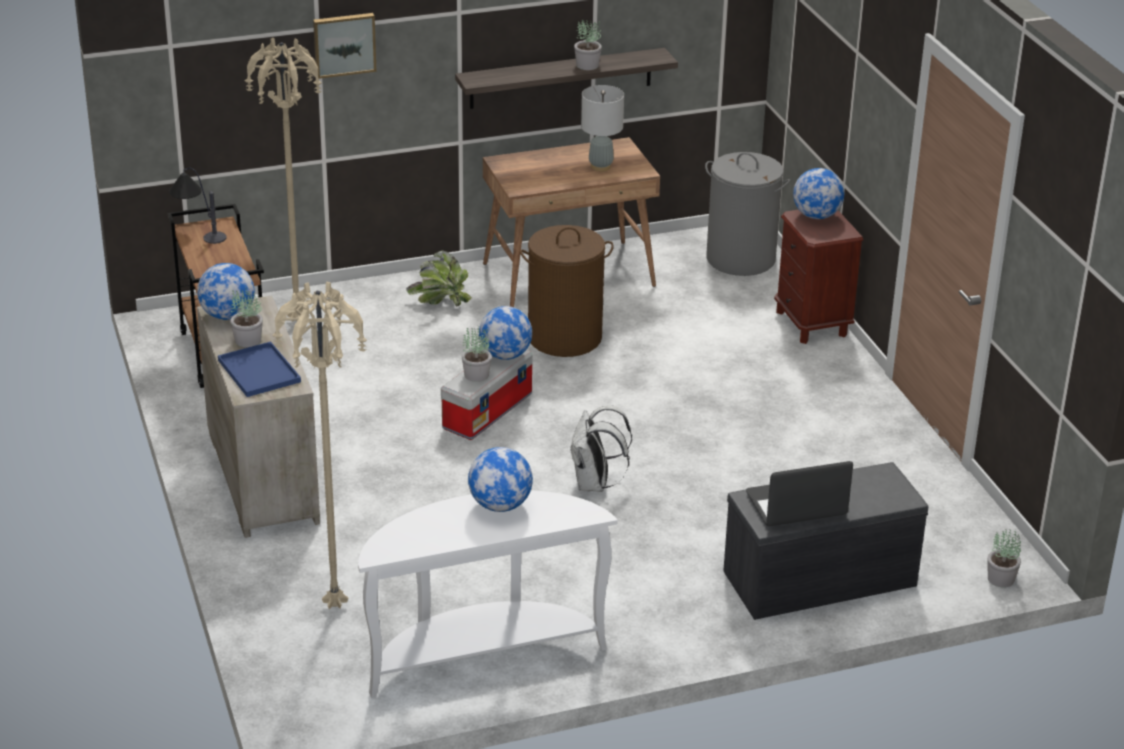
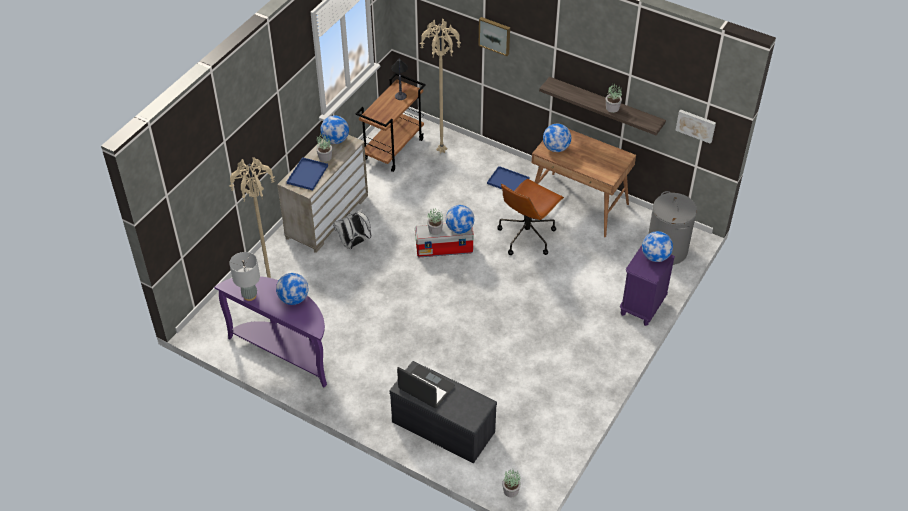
camera: 50 degrees right, 15 degrees up
(440, 301) = (507, 181): potted plant -> blue tray
(481, 653) = (285, 351): white console table -> purple console table
(528, 178) = (556, 148): none -> globe
(564, 338) = (527, 236): brown laundry basket -> brown office chair
(595, 484) = (431, 314): white backpack -> white backpack (353, 243)
(600, 166) = (596, 163): grey table lamp -> grey table lamp (249, 296)
(713, 30) = (696, 125): none -> picture
(811, 323) = (642, 307): brown nightstand -> purple nightstand

